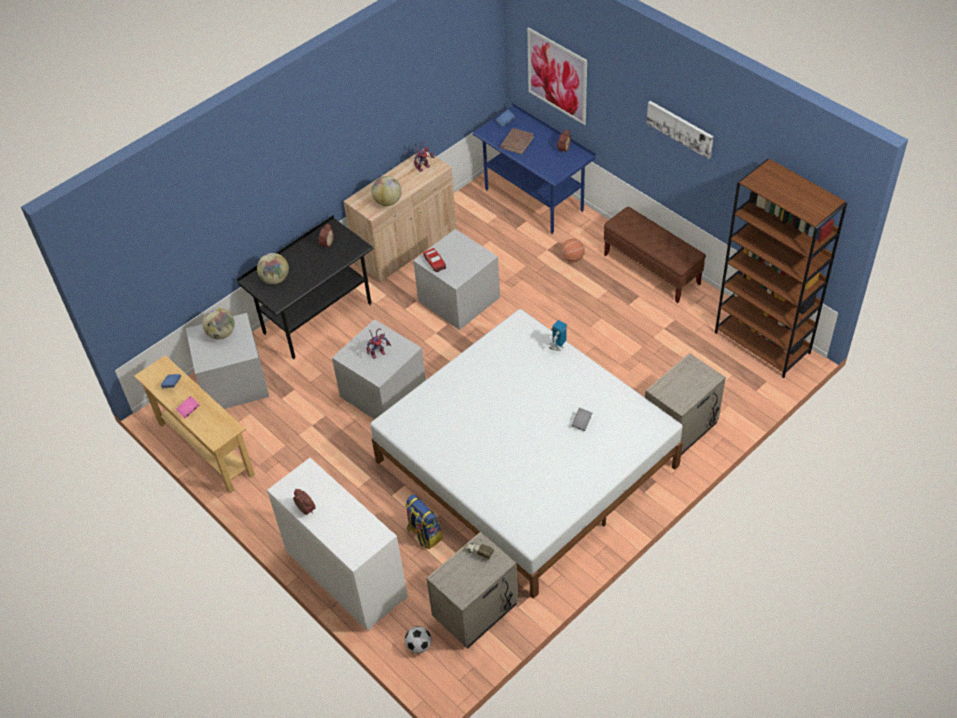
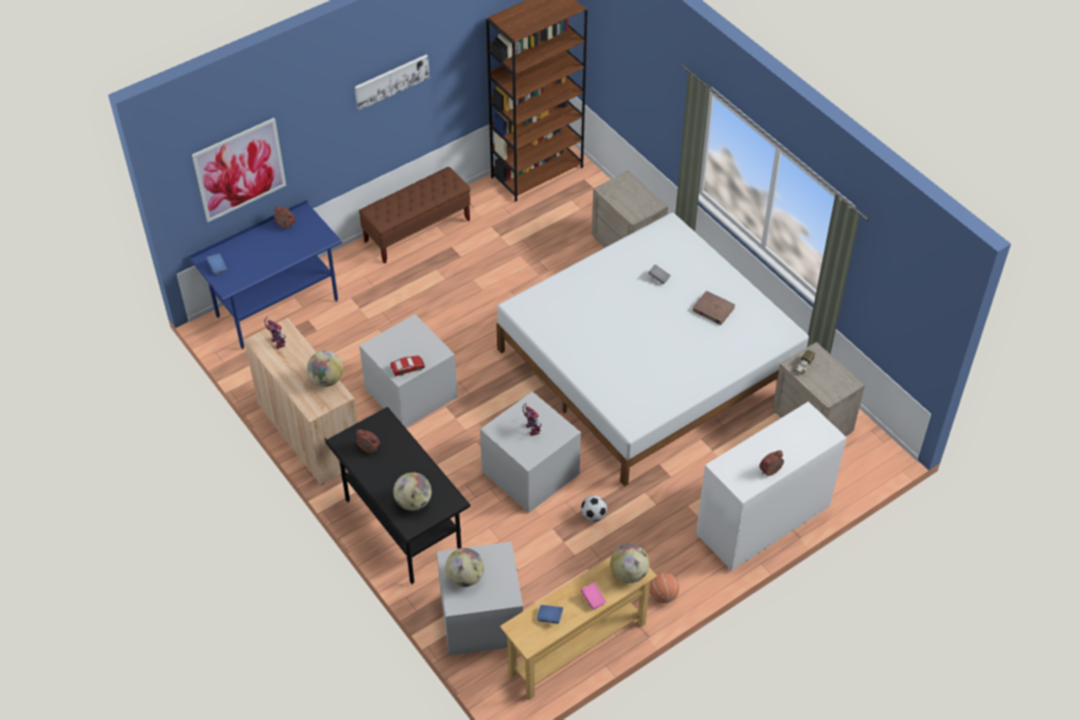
camera: 85 degrees left, 0 degrees up
(215, 431) = (629, 573): none -> globe
(419, 646) = (846, 469): football -> football (593, 515)
(424, 534) = (721, 453): backpack -> none
(517, 142) = (258, 262): brown book -> brown book (713, 309)
(557, 346) = (559, 282): toy robot -> none
(572, 258) = (380, 289): basketball -> basketball (663, 595)

